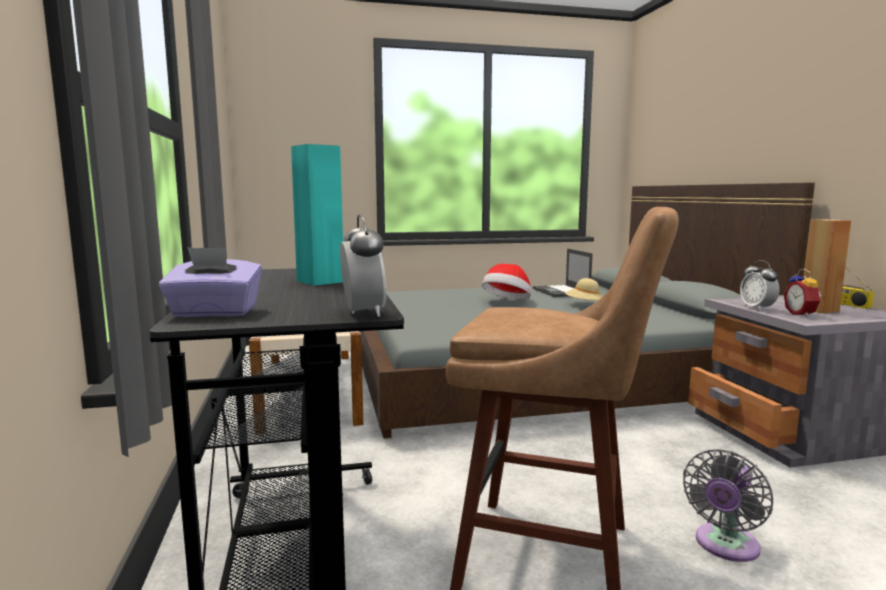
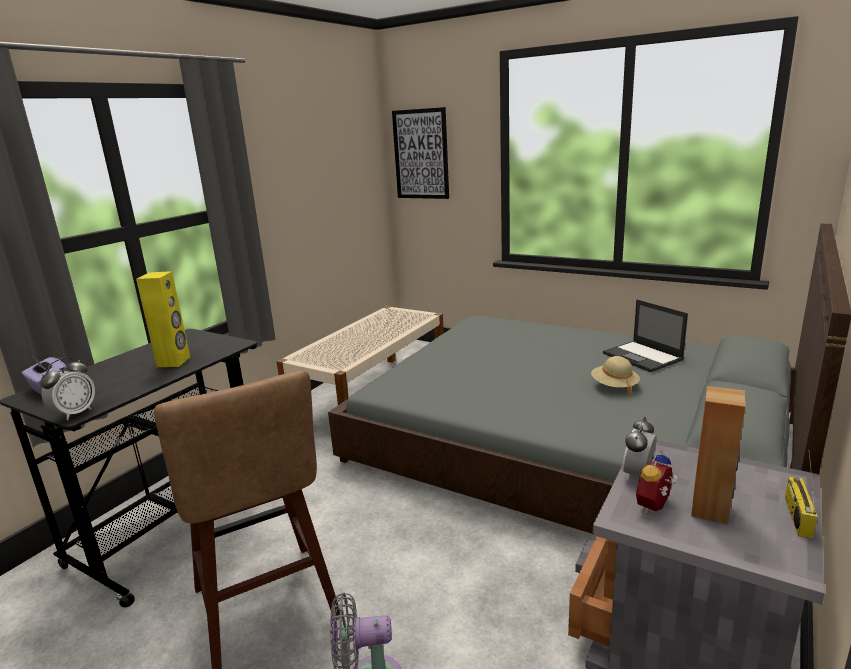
camera: 45 degrees right, 10 degrees up
(280, 131) = (421, 154): none -> picture
(321, 281) = (174, 362): turquoise speaker -> yellow speaker
(507, 302) = (544, 360): hat -> none
(561, 291) = (643, 357): laptop -> laptop turned 60 degrees counterclockwise

